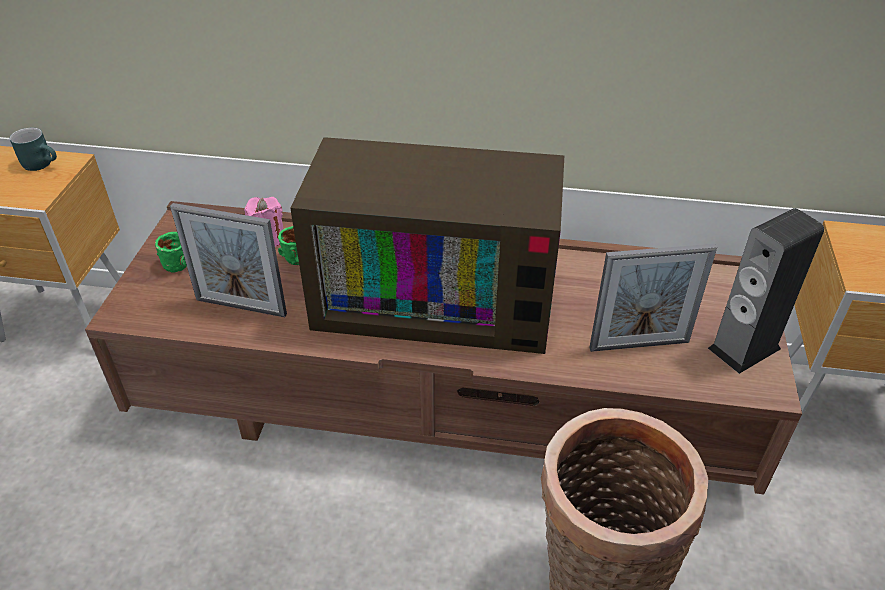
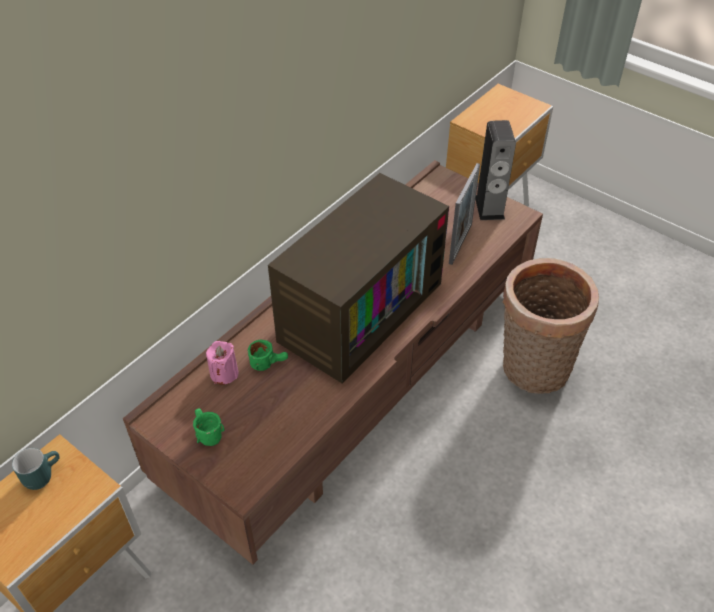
camera: 60 degrees left, 5 degrees up
(241, 307) = (290, 413): picture frame -> none

